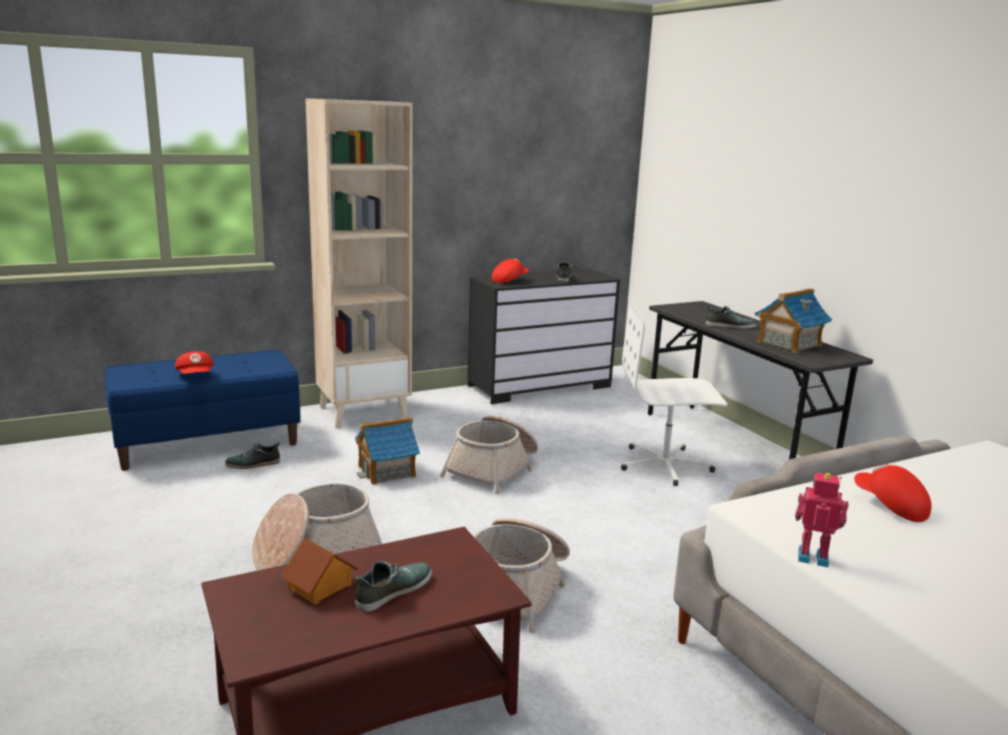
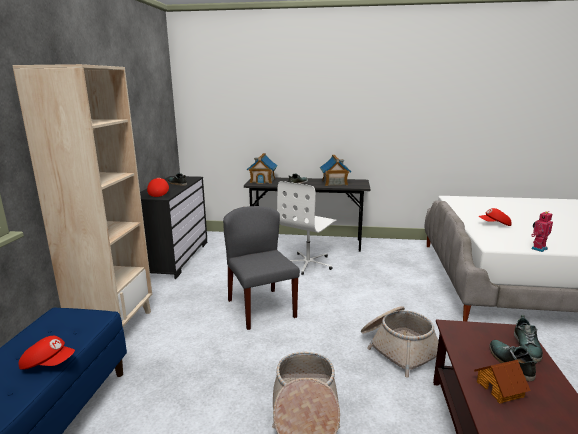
camera: 55 degrees left, 0 degrees up
(253, 464) = (128, 407): shoe -> shoe (527, 347)
(387, 471) = (219, 345): toy house -> toy house (262, 180)
(493, 469) = (261, 308): basket -> grey chair

